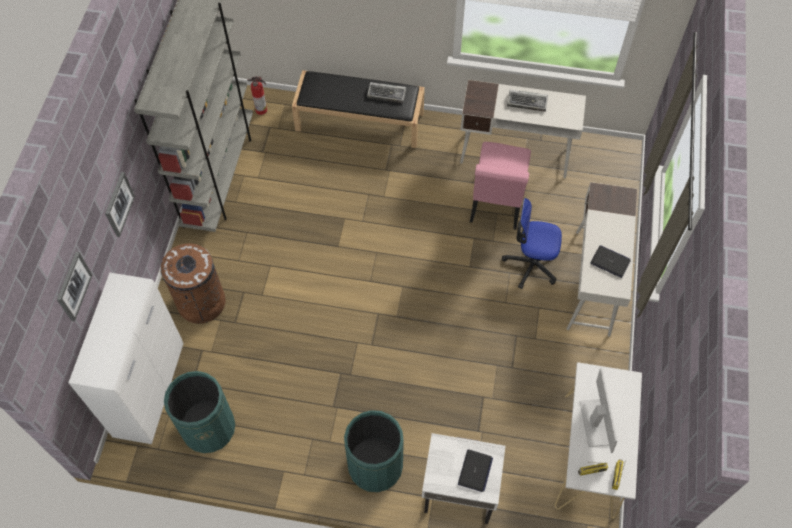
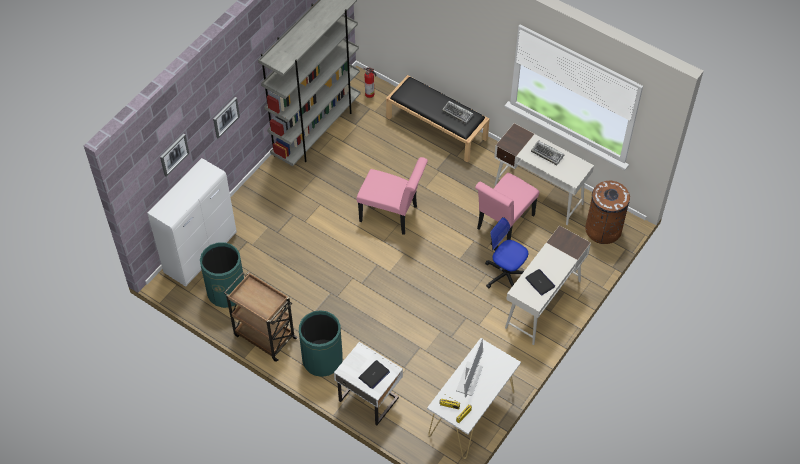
camera: 25 degrees right, 5 degrees down
(201, 302) = (261, 210): brown trash can -> brown trash can (603, 229)
(286, 467) = (264, 336): none -> brown cart
(363, 244) = (392, 215): none -> pink chair

